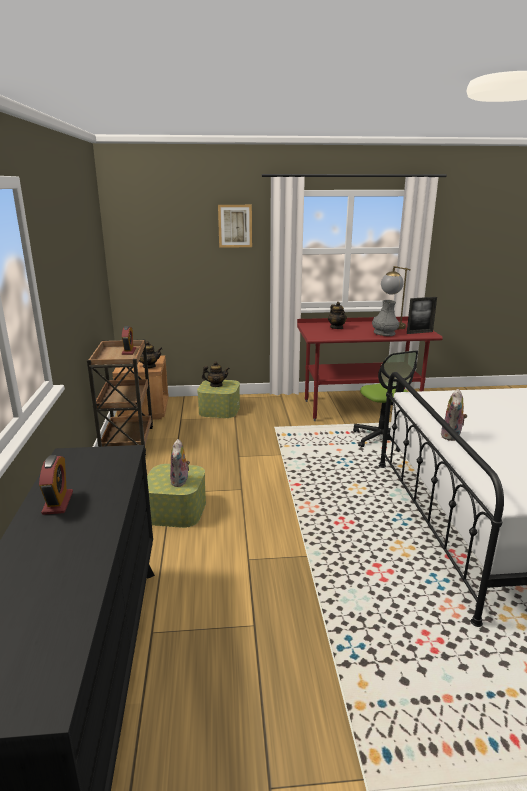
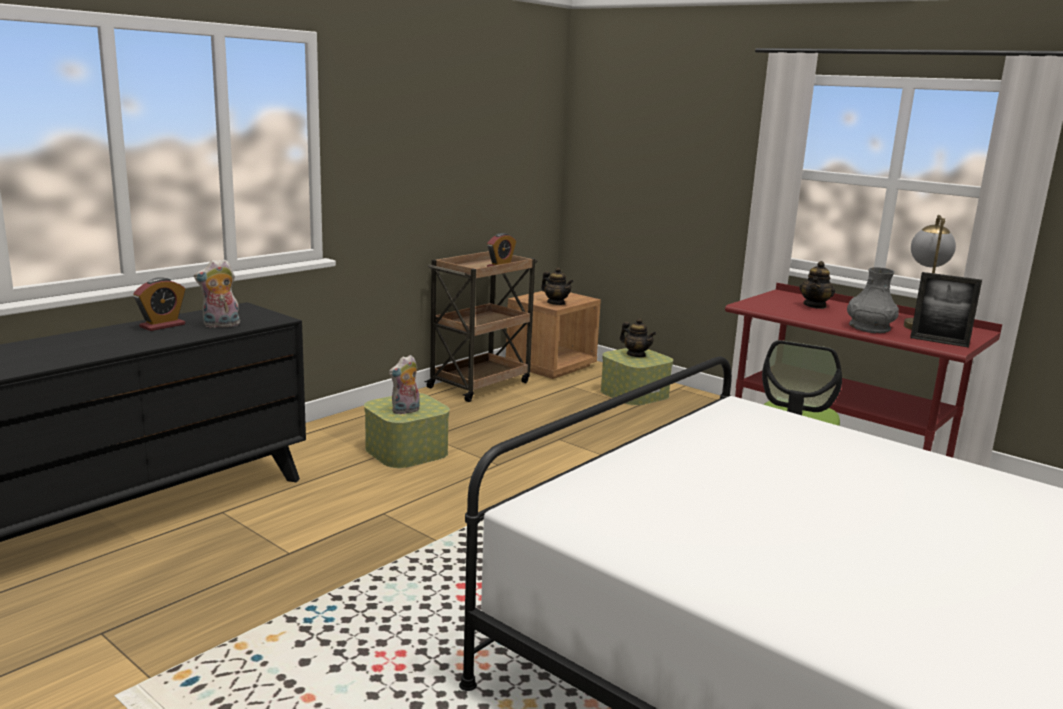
camera: 45 degrees right, 5 degrees down
(235, 226) = (719, 126): picture -> none
(452, 436) = (657, 449): plush toy -> plush toy (220, 325)

